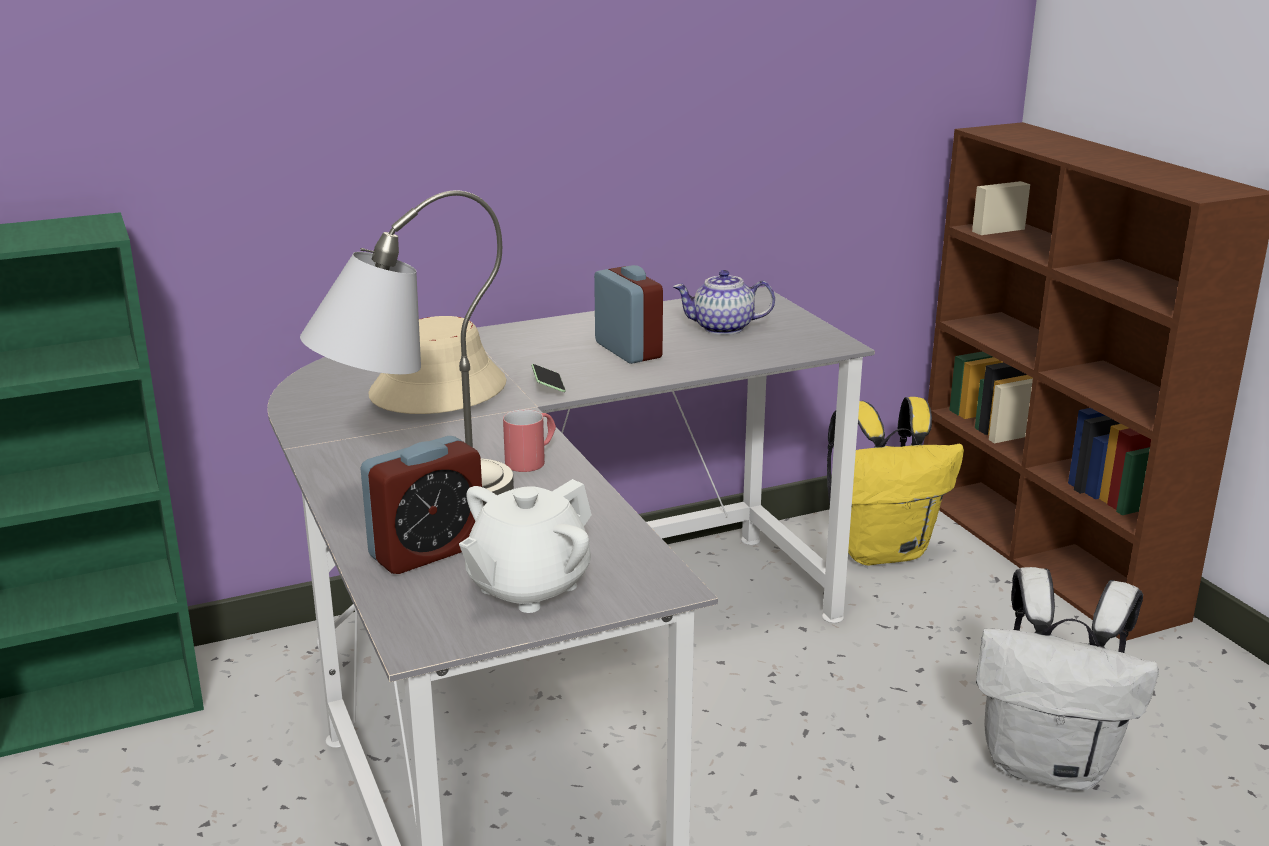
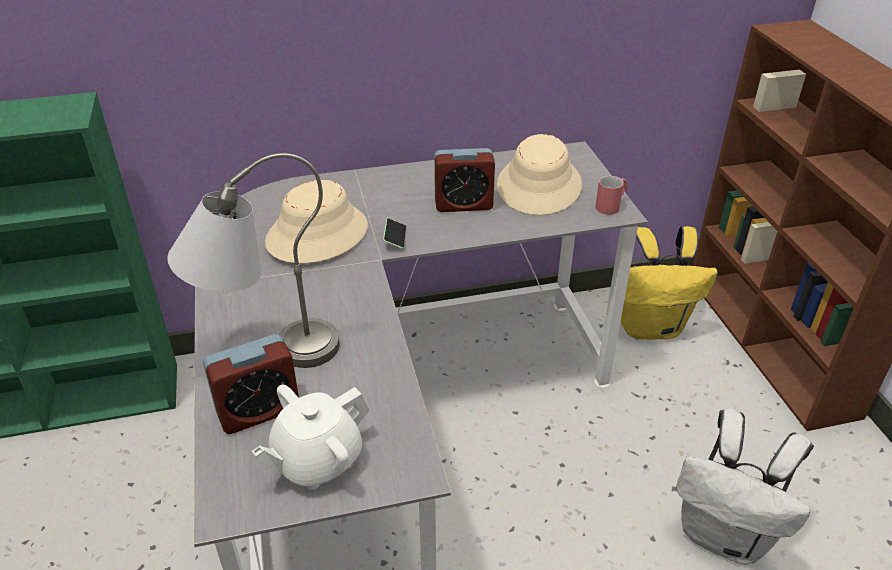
camera: 10 degrees right, 15 degrees up
(532, 460) = (360, 319): red mug -> red mug (611, 205)
(628, 350) = (463, 204): alarm clock -> alarm clock turned 105 degrees clockwise
(722, 328) = (539, 186): teapot -> beige hat

